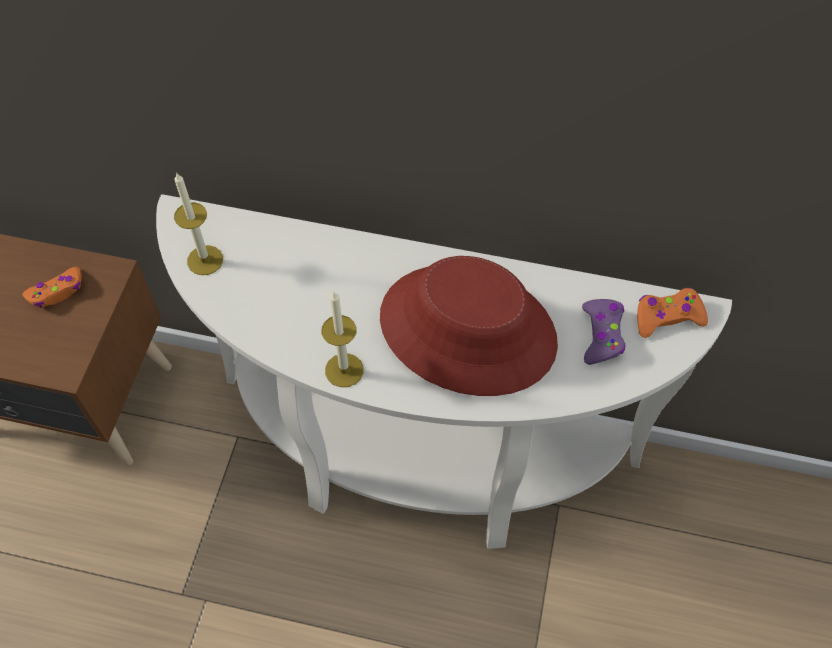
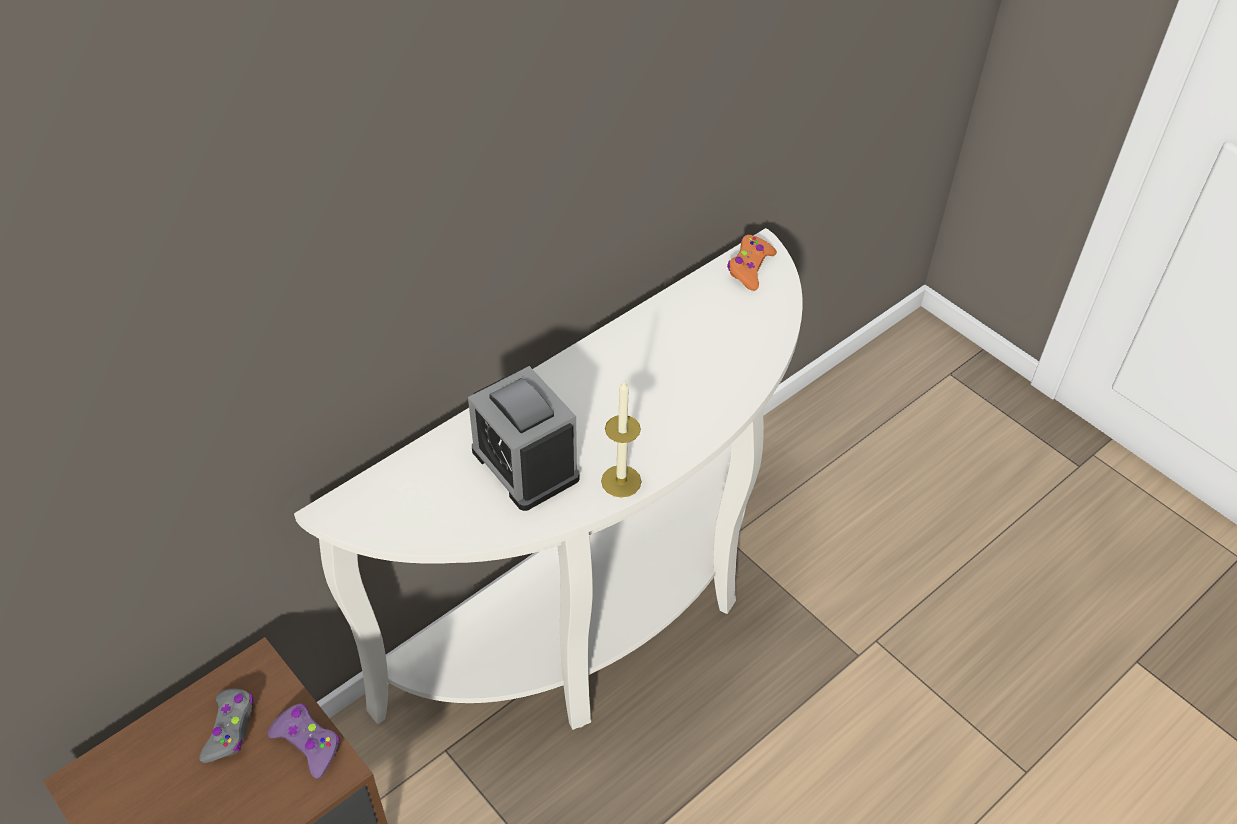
camera: 55 degrees left, 10 degrees down
(57, 292) = (230, 729): orange game controller -> grey game controller
(205, 260) = (409, 518): candle -> none
(310, 297) = (525, 464): none -> alarm clock
(468, 329) = (655, 382): red hat -> none
(602, 335) = (732, 311): purple game controller -> purple game controller (308, 743)

